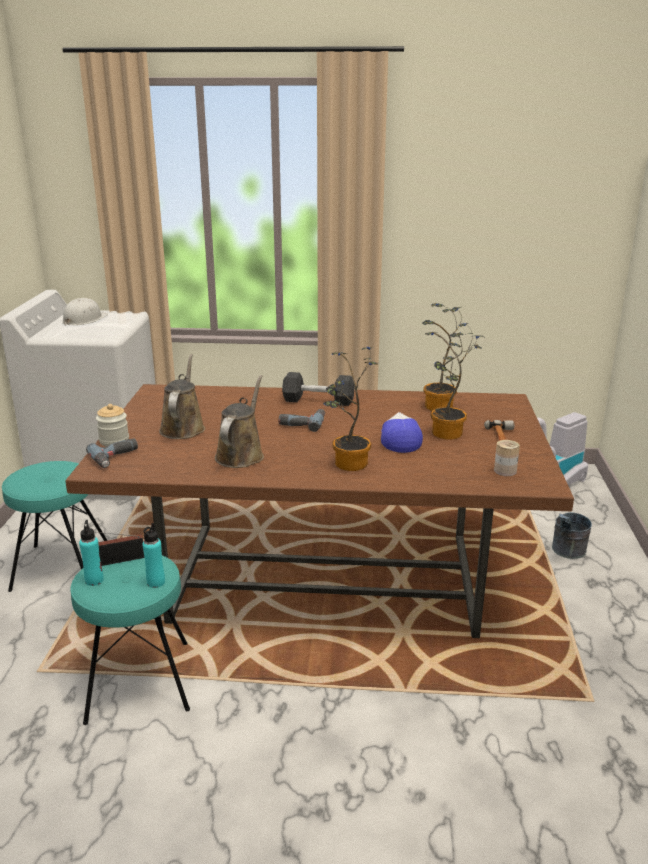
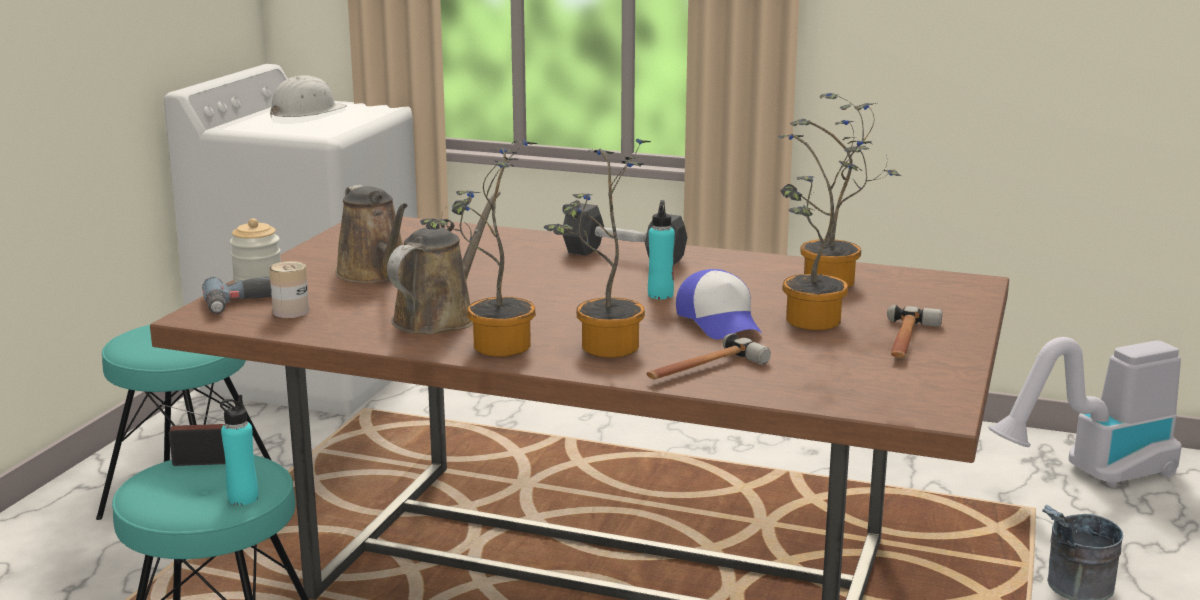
camera: 15 degrees right, 5 degrees down
(94, 580) = (154, 483): turquoise bottle -> turquoise bottle (660, 295)
(183, 427) = (376, 274): brown watering can -> brown watering can turned 135 degrees clockwise
(286, 472) = (492, 347): none -> potted plant
(302, 423) = (572, 284): power drill -> none
(399, 439) = (720, 322): cap -> cap turned 150 degrees clockwise
(411, 472) = (703, 369): none -> hammer
(505, 471) = (876, 384): can -> can (291, 311)

